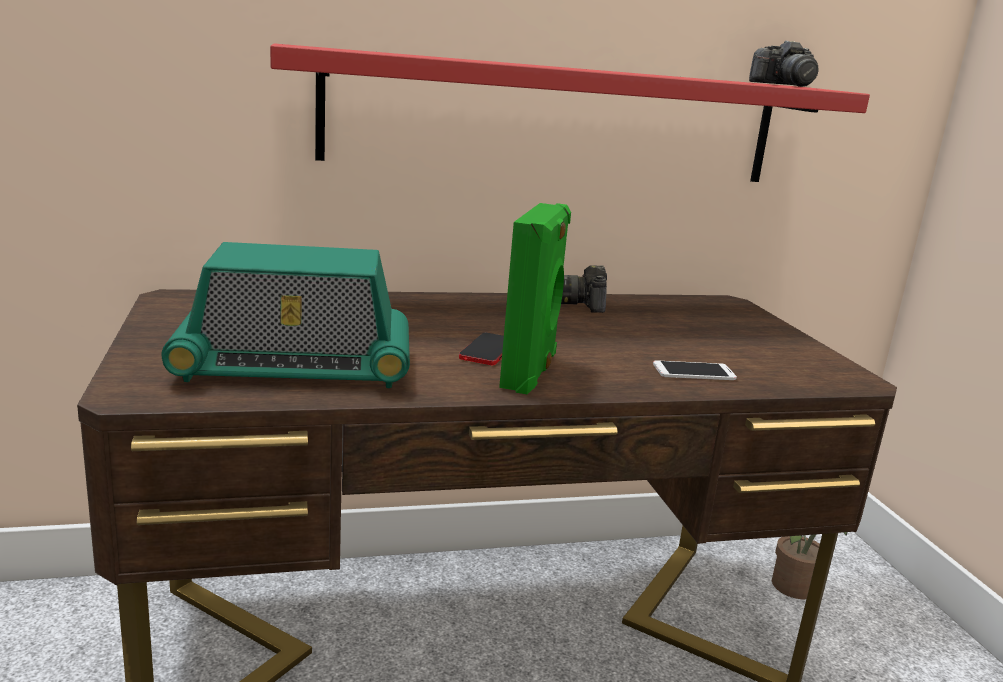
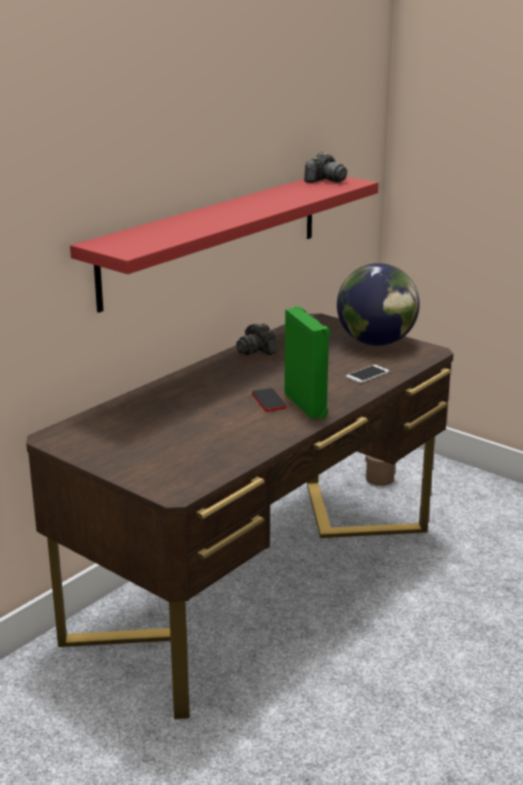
camera: 35 degrees left, 5 degrees up
(295, 367) = (209, 448): radio -> none
(776, 345) = (376, 343): none -> globe

